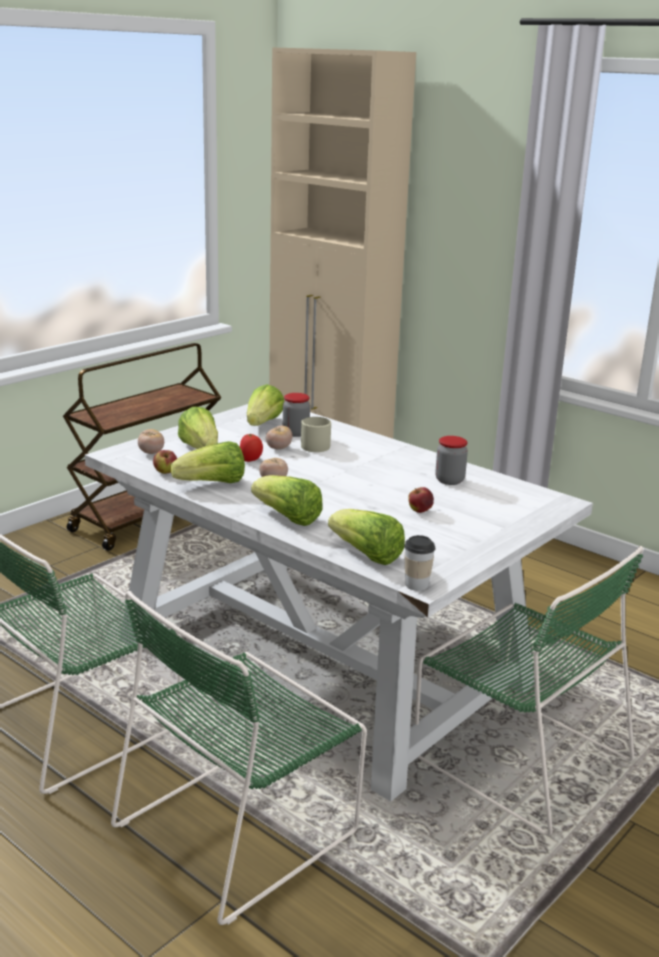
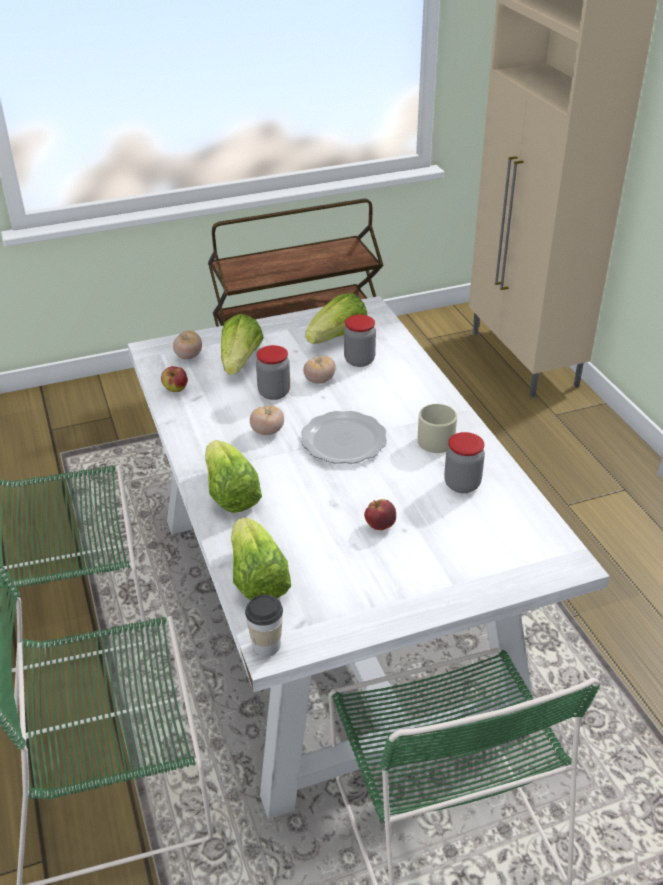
camera: 30 degrees right, 15 degrees up
(213, 484) = (204, 419): lettuce -> none
(251, 460) = (274, 392): tomato -> jar
(314, 445) = (362, 385): beige mug -> beige mug (437, 438)
(337, 475) = (342, 440): none -> plate

